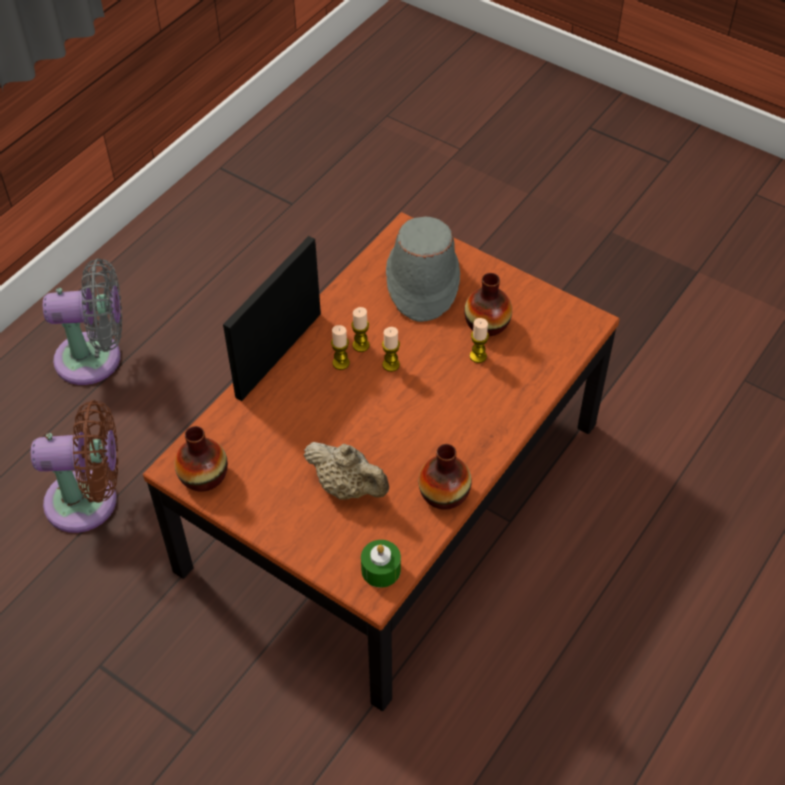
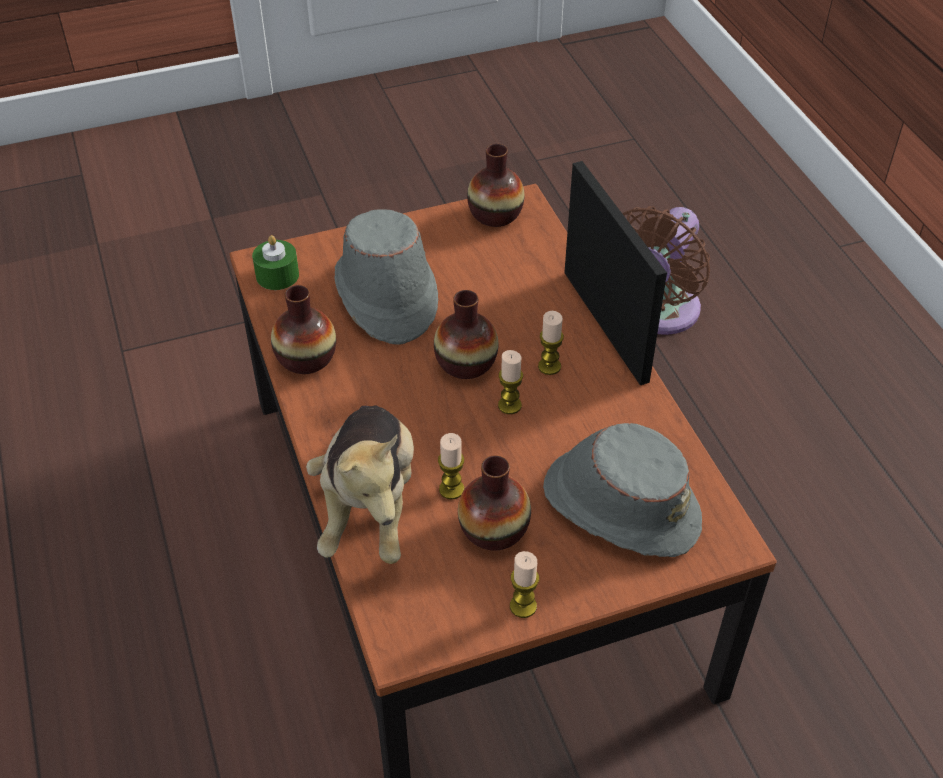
camera: 125 degrees right, 5 degrees down
(96, 358) = (854, 384): grey fan -> none
(348, 487) = (385, 296): beige teapot -> grey hat
(361, 345) = (561, 395): candle -> candle (523, 606)
(374, 405) = (466, 363): none -> vase
(524, 385) = (369, 506): none -> plush toy

